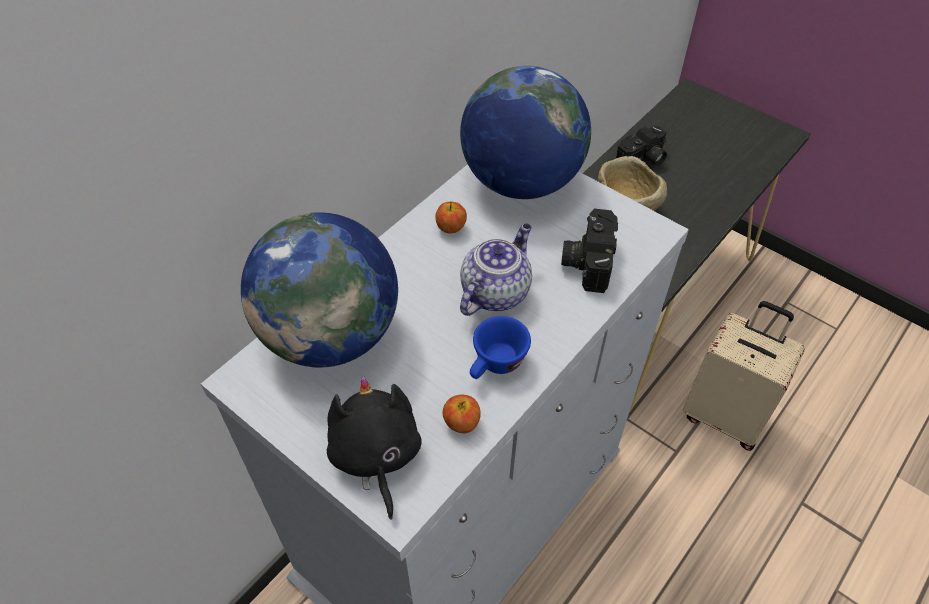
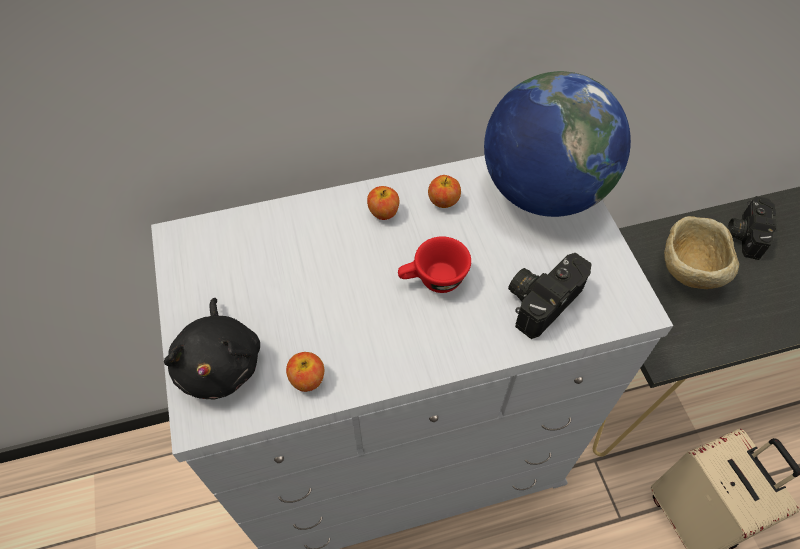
camera: 35 degrees right, 5 degrees up
(331, 335) = (271, 241): globe -> none
(376, 456) = (220, 363): black plush toy -> black plush toy turned 150 degrees clockwise
(409, 261) = (383, 212): none -> apple
(495, 291) = (433, 280): teapot -> red cup
(496, 365) = (377, 347): blue cup -> none
(642, 160) = (744, 233): camera -> camera turned 105 degrees clockwise

